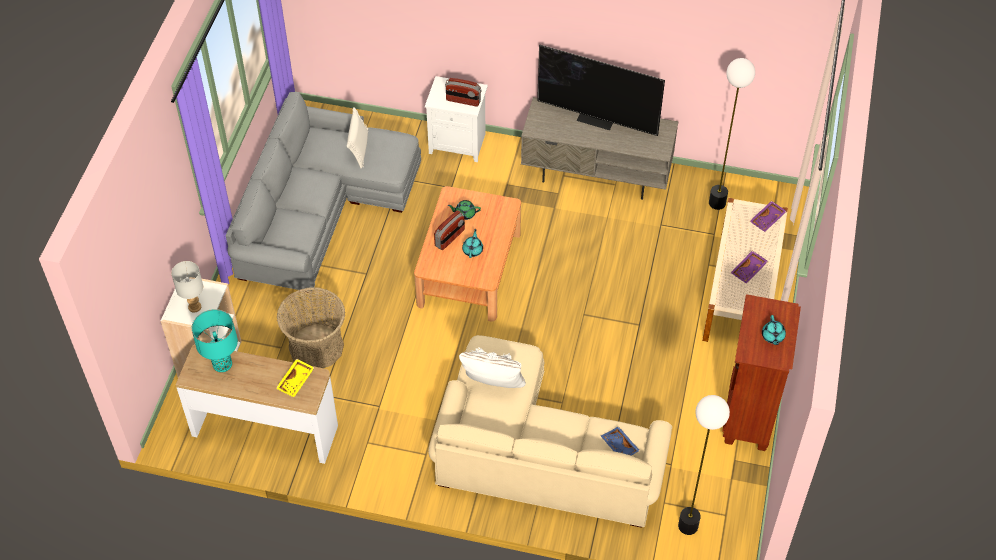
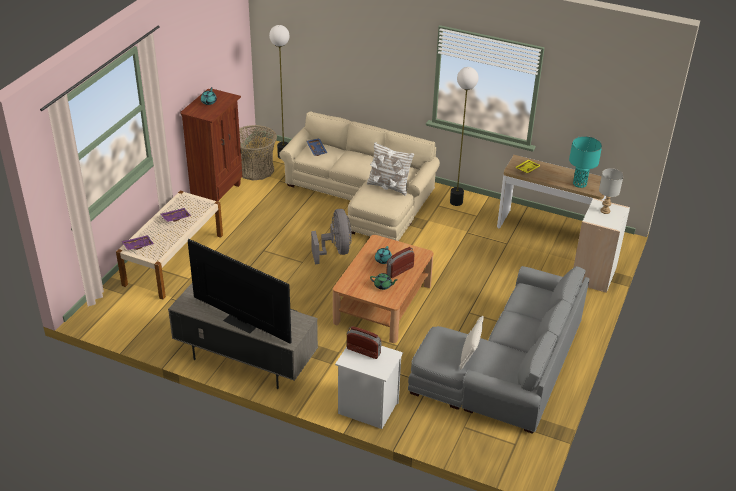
camera: 170 degrees left, 15 degrees down
(316, 347) = (511, 271): basket -> basket (255, 170)
(547, 339) = (335, 251): none -> grey fan
(716, 203) = (153, 320): floor lamp -> floor lamp (456, 202)

